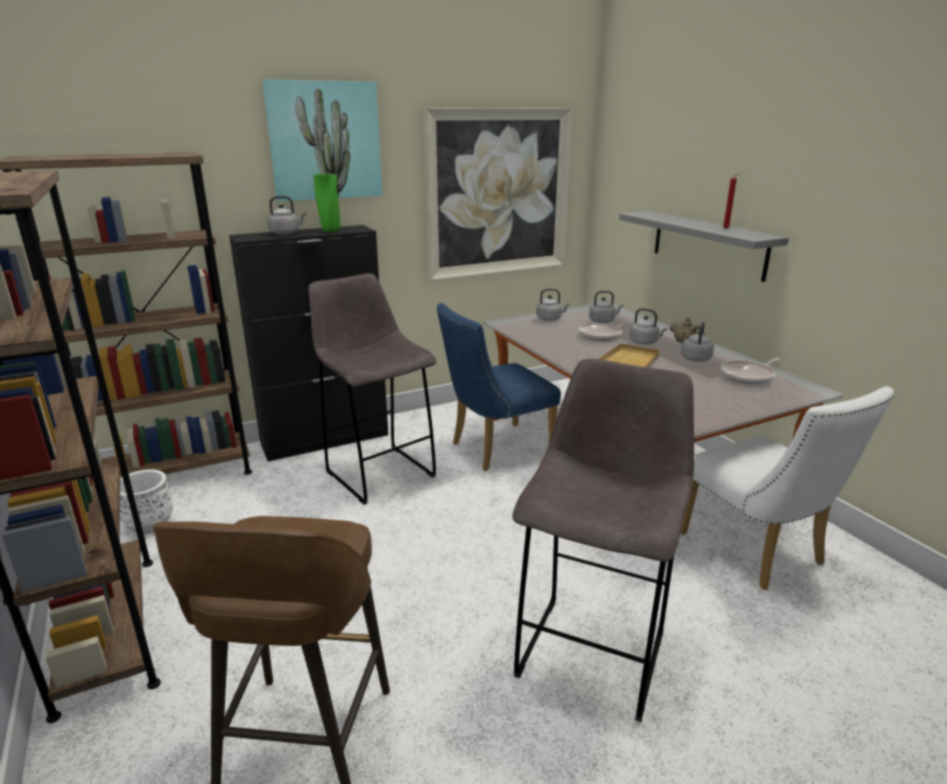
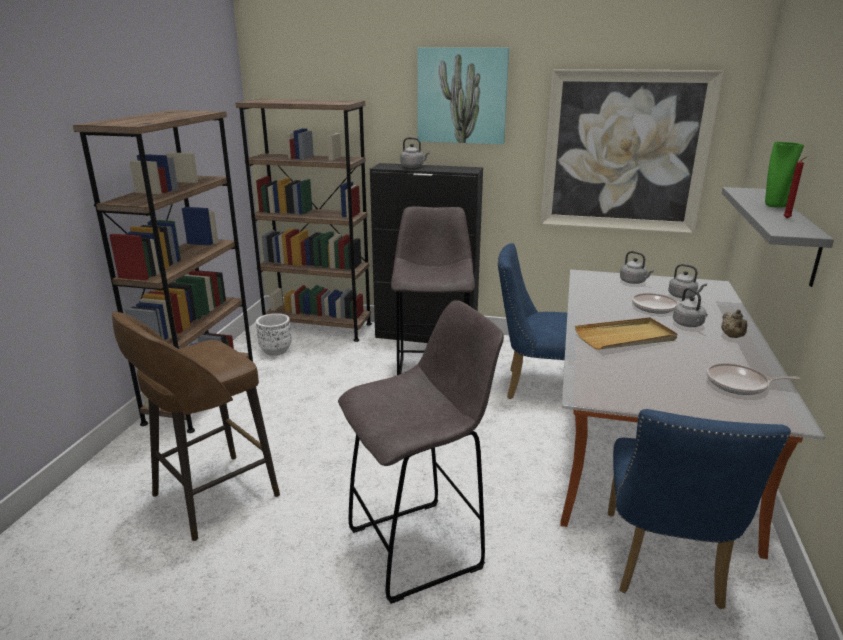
camera: 40 degrees right, 0 degrees up
(330, 231) = (445, 169): green vase -> green vase (774, 206)
(696, 358) = (715, 352): grey kettle -> none
(758, 554) = (663, 566): white chair -> blue chair

